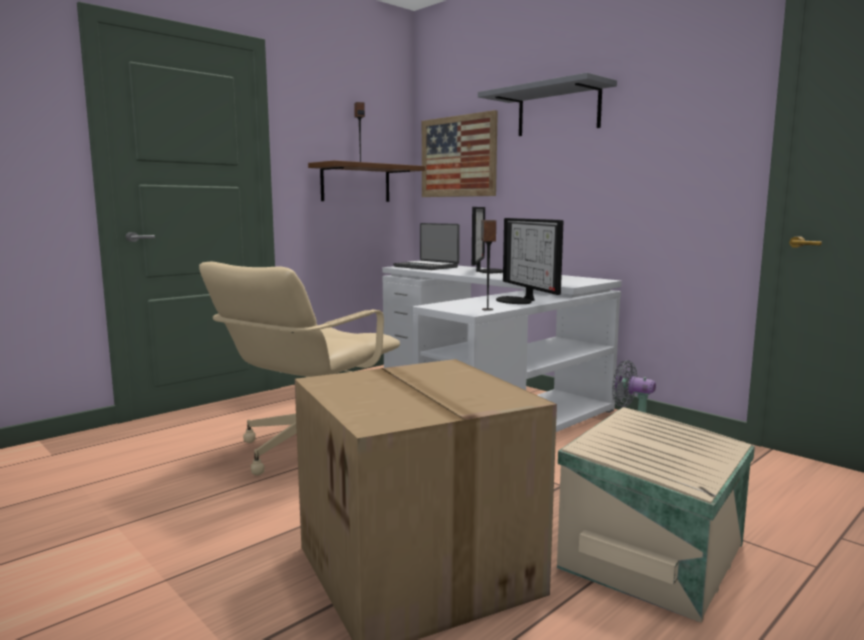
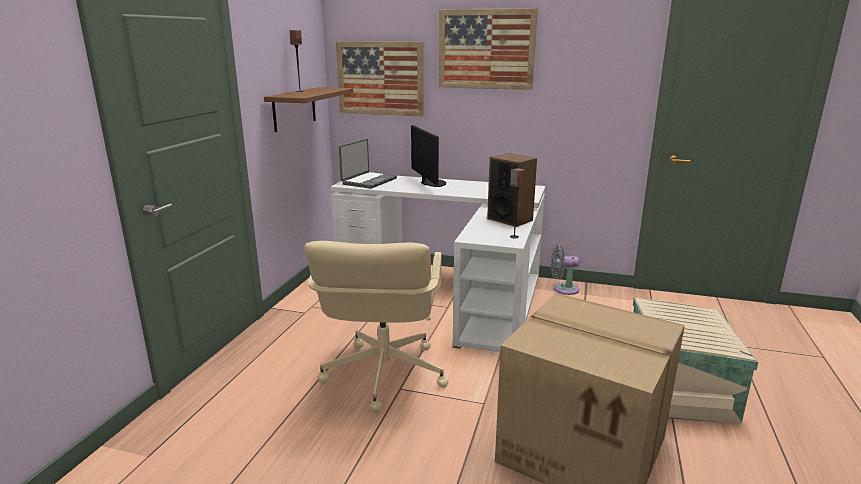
camera: 30 degrees left, 10 degrees up
(427, 267) = (368, 181): laptop -> laptop turned 75 degrees counterclockwise
(519, 300) = (510, 219): monitor -> speaker
(558, 111) = (486, 49): grey shelf -> picture

